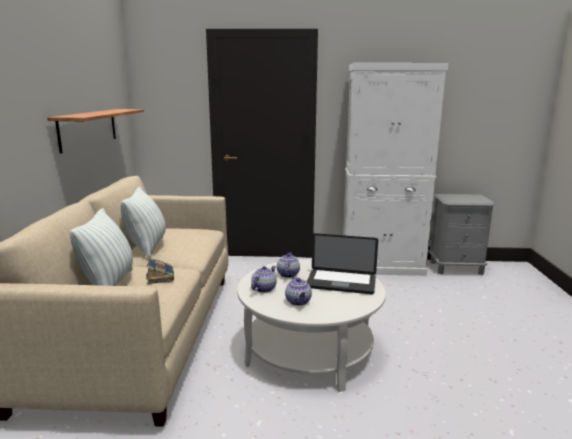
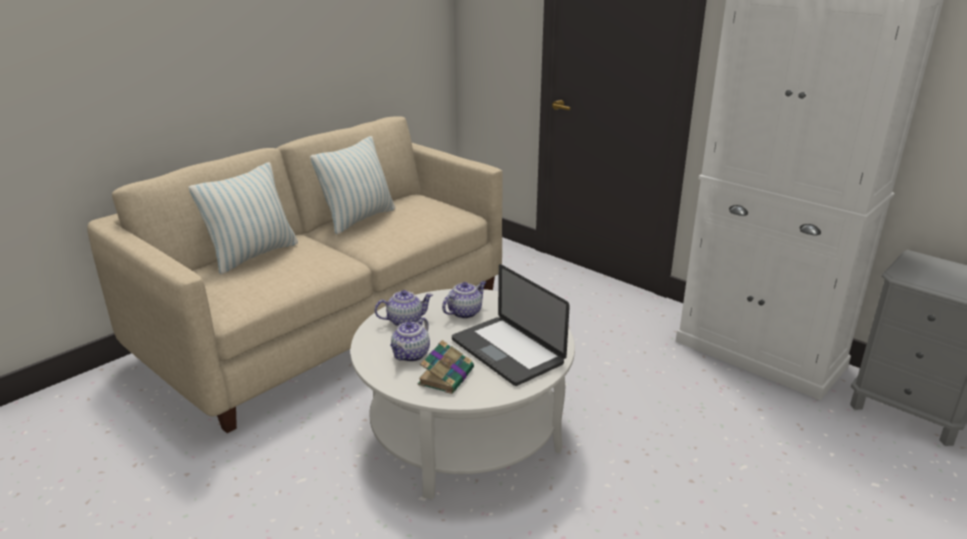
camera: 40 degrees right, 10 degrees up
(88, 129) = (344, 47): shelf -> none
(160, 276) = (304, 263): book -> book (446, 376)

